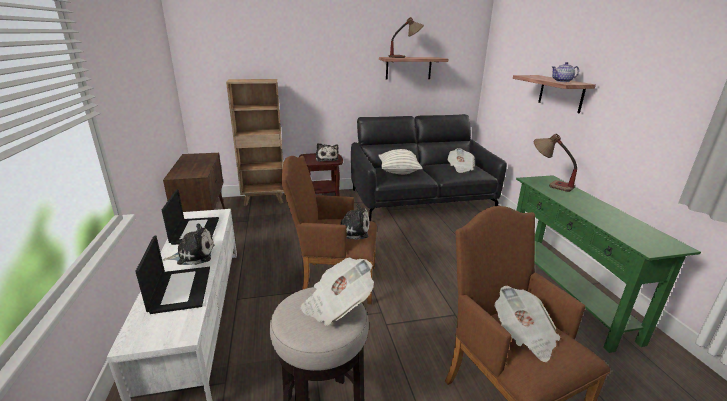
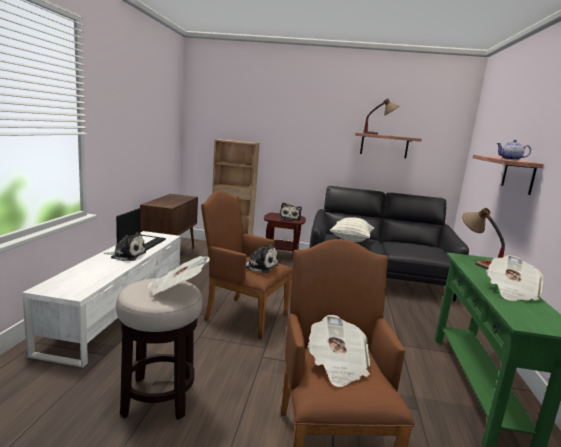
camera: 20 degrees right, 10 degrees down
(180, 289) = (99, 271): laptop -> none
(460, 168) = (419, 248): newspaper -> newspaper (511, 292)

